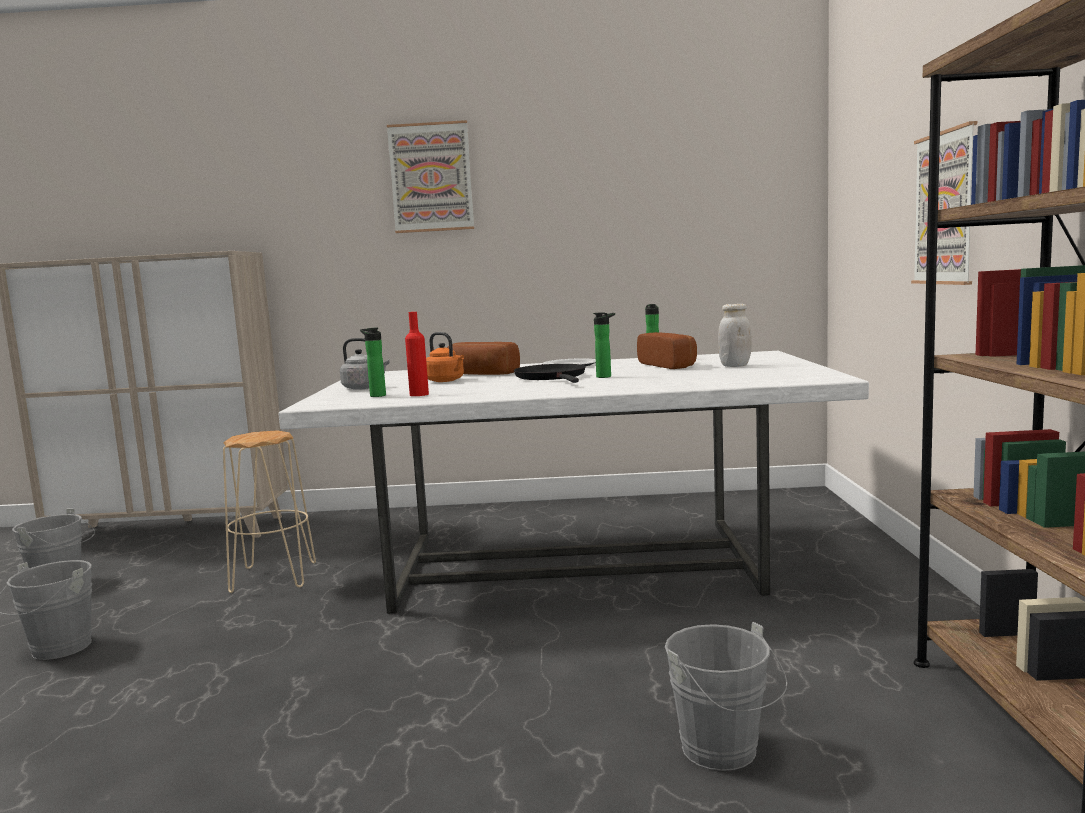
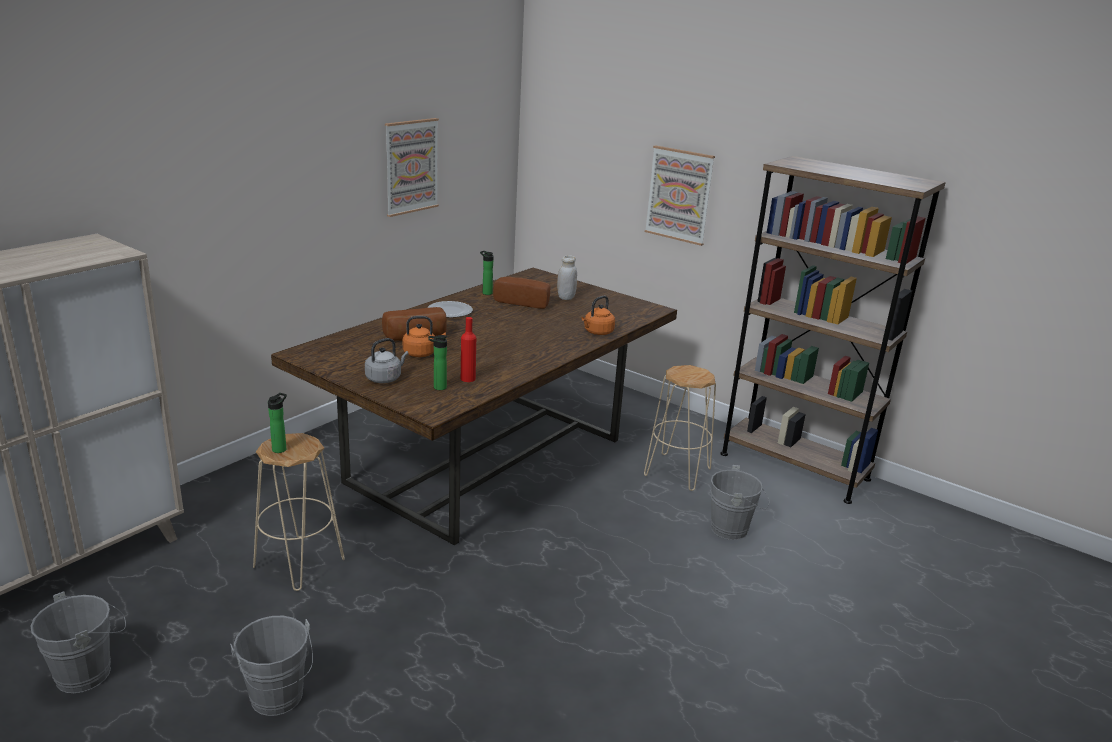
camera: 55 degrees left, 15 degrees up
(431, 177) = (262, 134): picture -> picture (411, 166)
(552, 377) = (490, 334): black frying pan -> none
(578, 564) = (490, 459): white dining table -> brown dining table
(606, 376) = (525, 326): bottle -> bottle (281, 449)
(672, 385) = (597, 332): none -> orange kettle
(785, 654) = (677, 472): none -> beige stool

